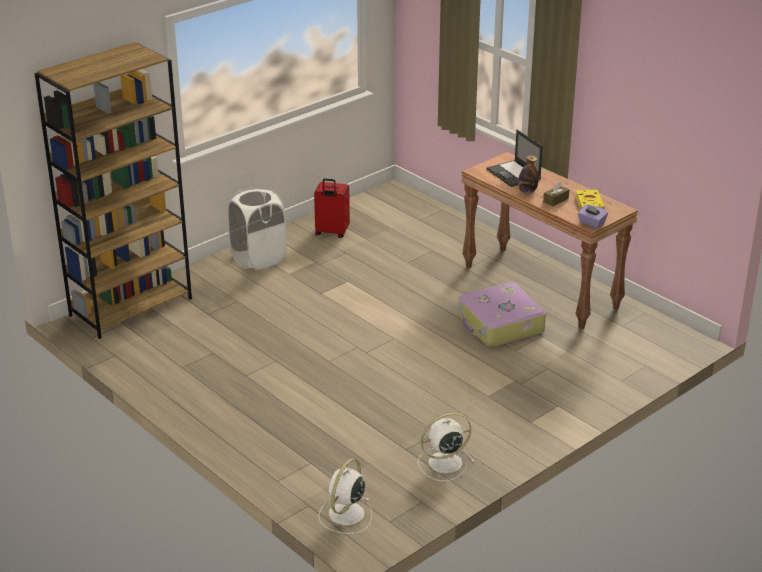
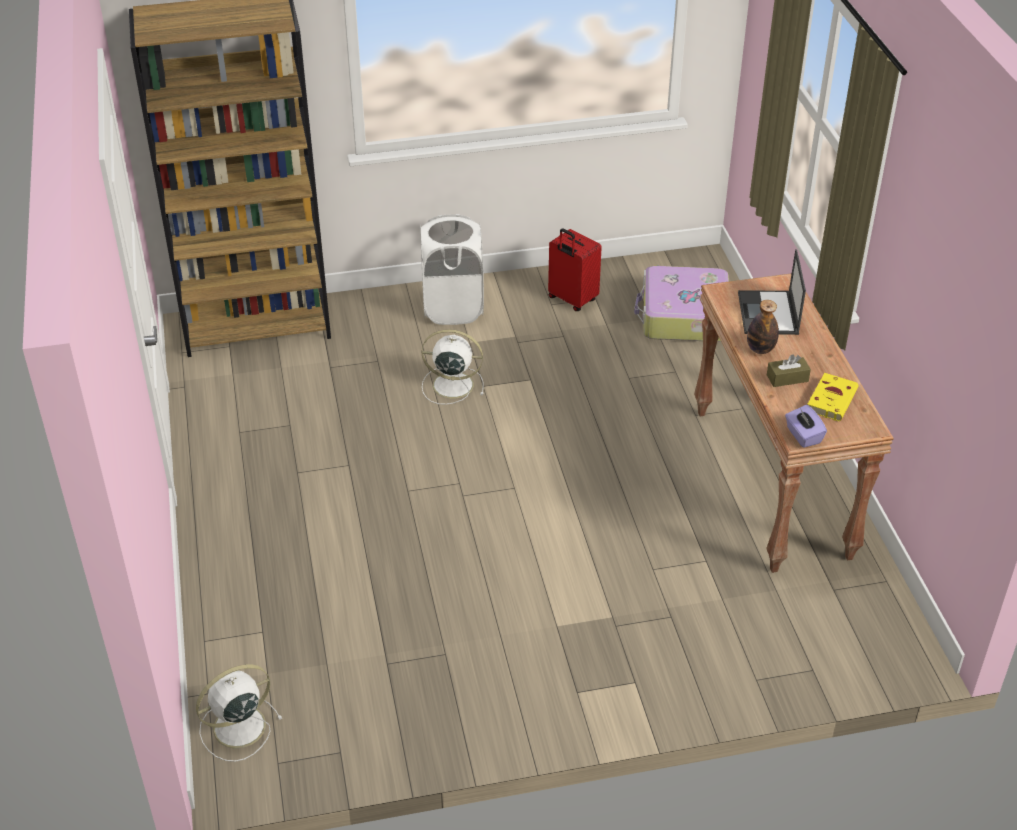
camera: 30 degrees right, 10 degrees up
(443, 463) = (414, 706): white fan -> white fan (451, 385)
(500, 325) = (666, 522): suitcase -> suitcase (683, 316)

